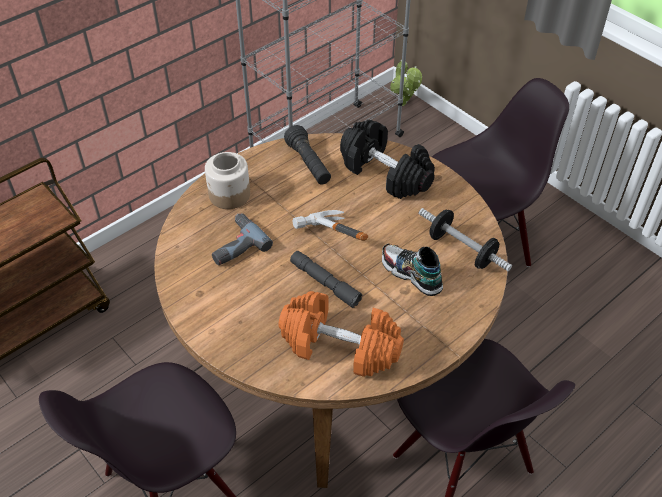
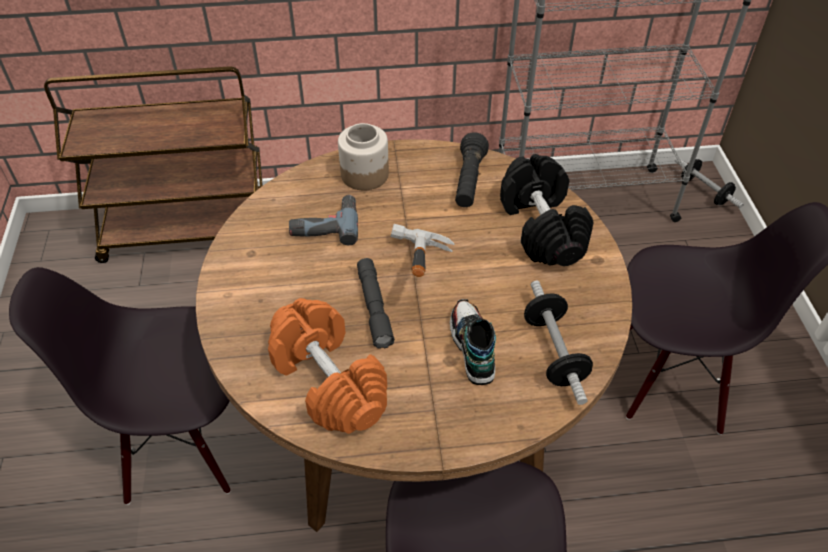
camera: 35 degrees right, 0 degrees up
(403, 105) = (704, 191): potted plant -> dumbbell

